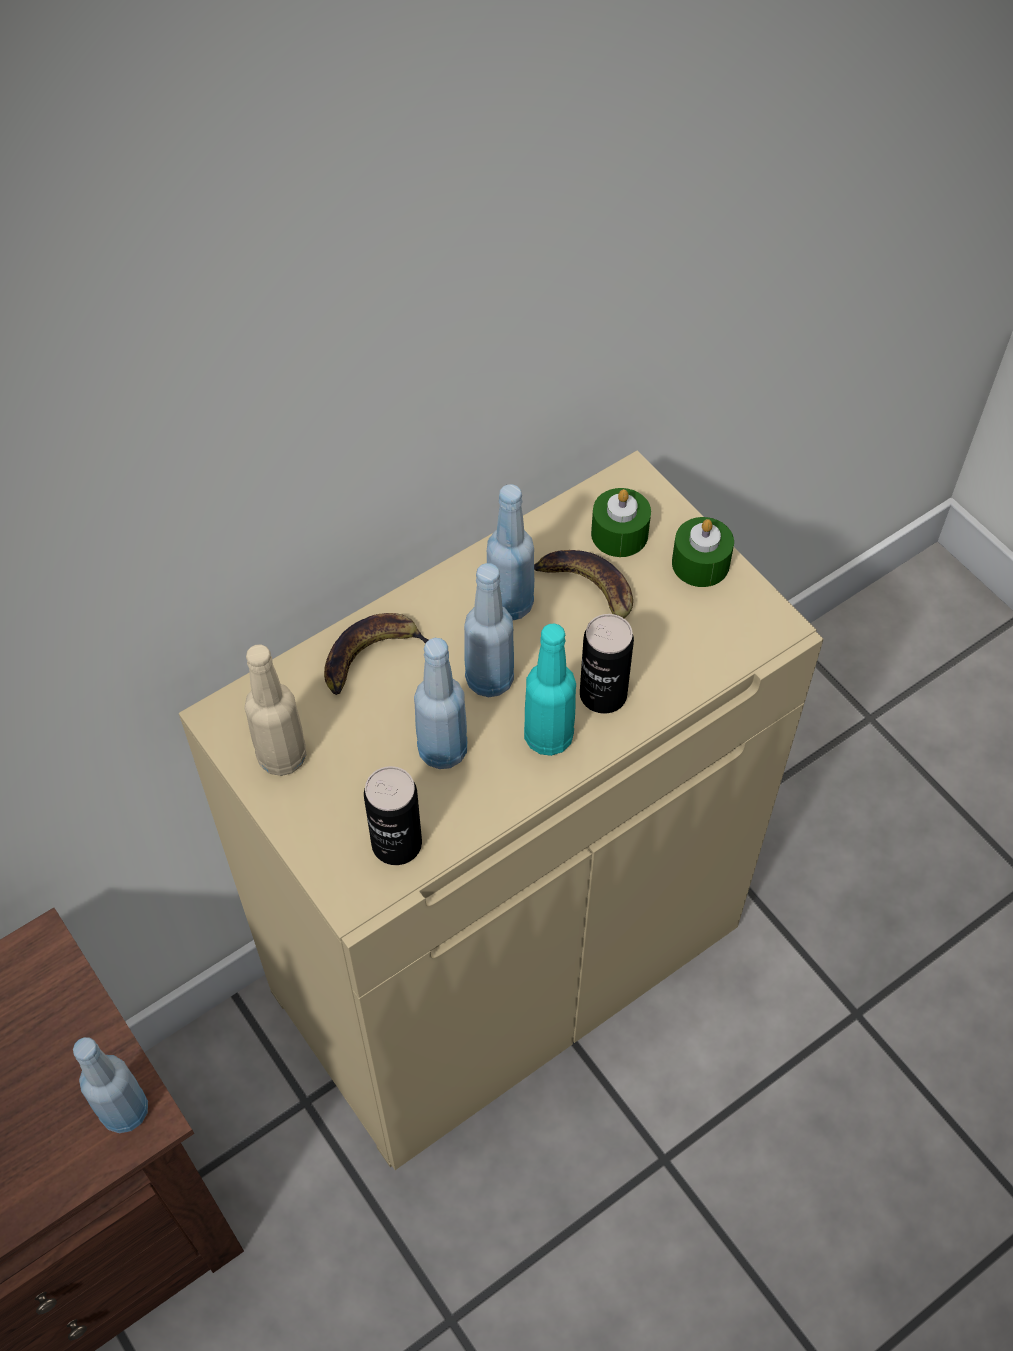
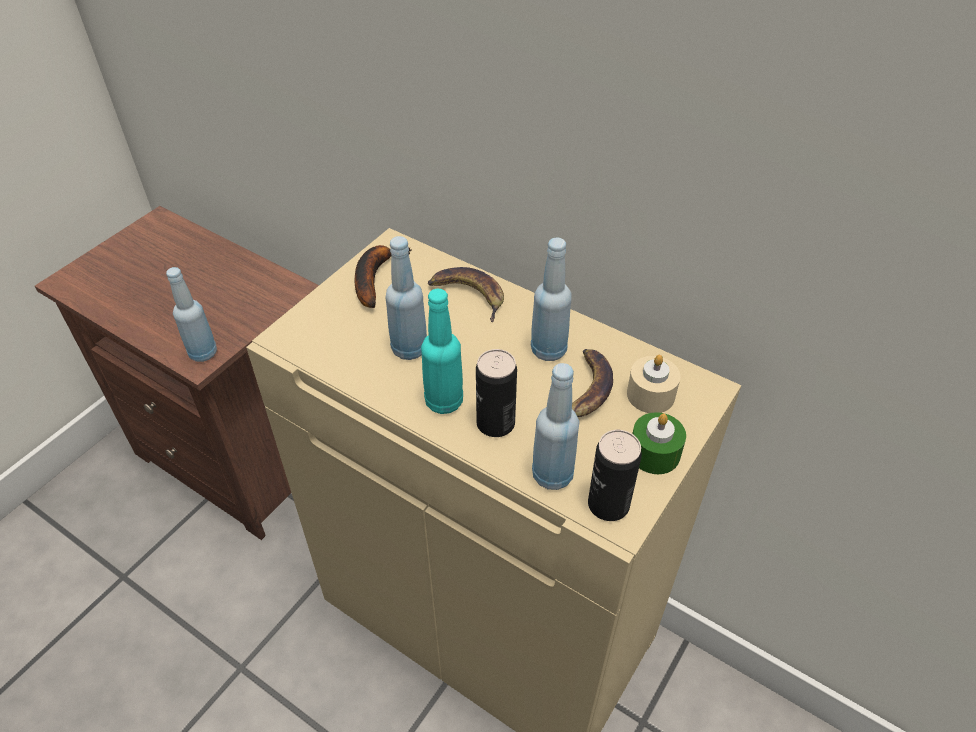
camera: 70 degrees right, 10 degrees down
(282, 756) = (374, 277): beige bottle -> banana
(396, 844) = (328, 347): can -> can (608, 504)
(489, 680) = (478, 357): blue bottle -> blue bottle (552, 475)
(619, 534) = (650, 395): green candle -> beige candle

